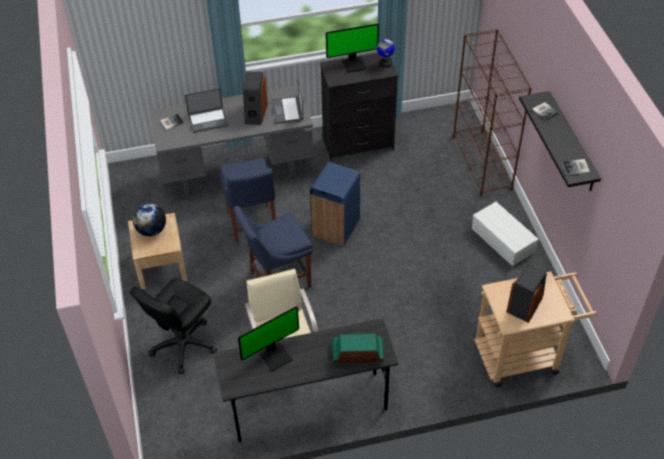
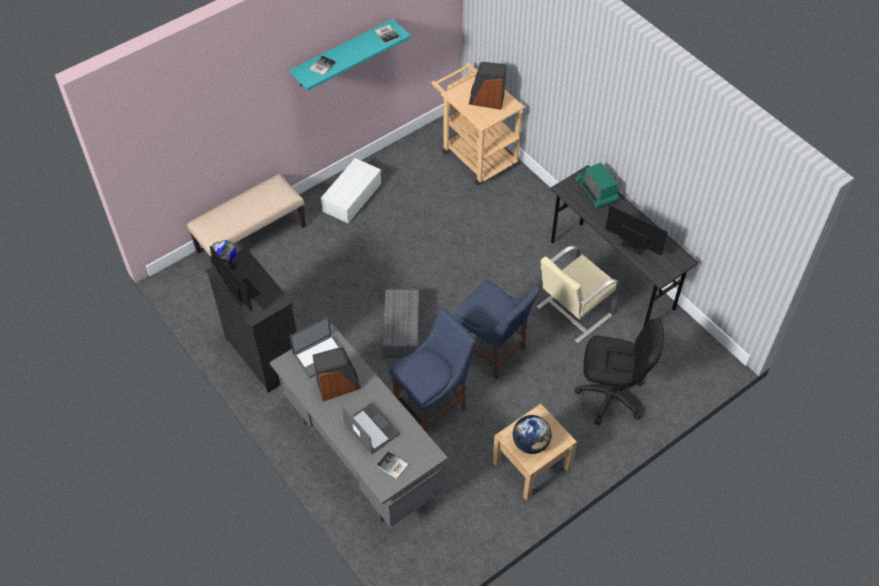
camera: 115 degrees left, 5 degrees up
(336, 228) = (400, 329): blue trash can -> grey storage box
(482, 163) = (251, 238): brown bookcase -> beige bench
(571, 143) = (342, 54): black shelf -> turquoise shelf

